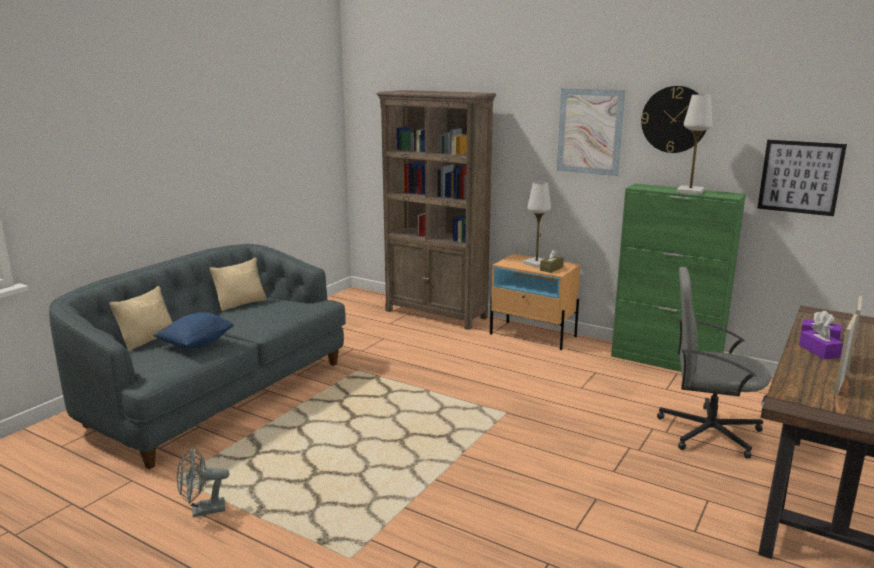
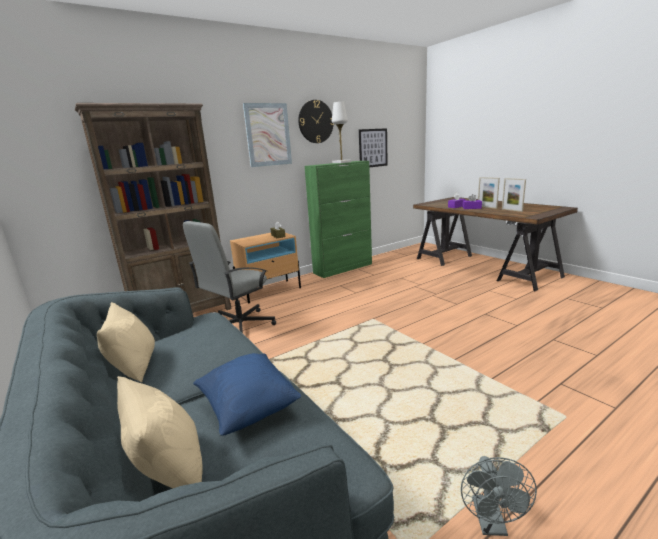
camera: 65 degrees left, 0 degrees up
(536, 263) = (261, 237): white table lamp -> none
(707, 431) = (424, 276): grey office chair -> grey office chair (239, 326)

